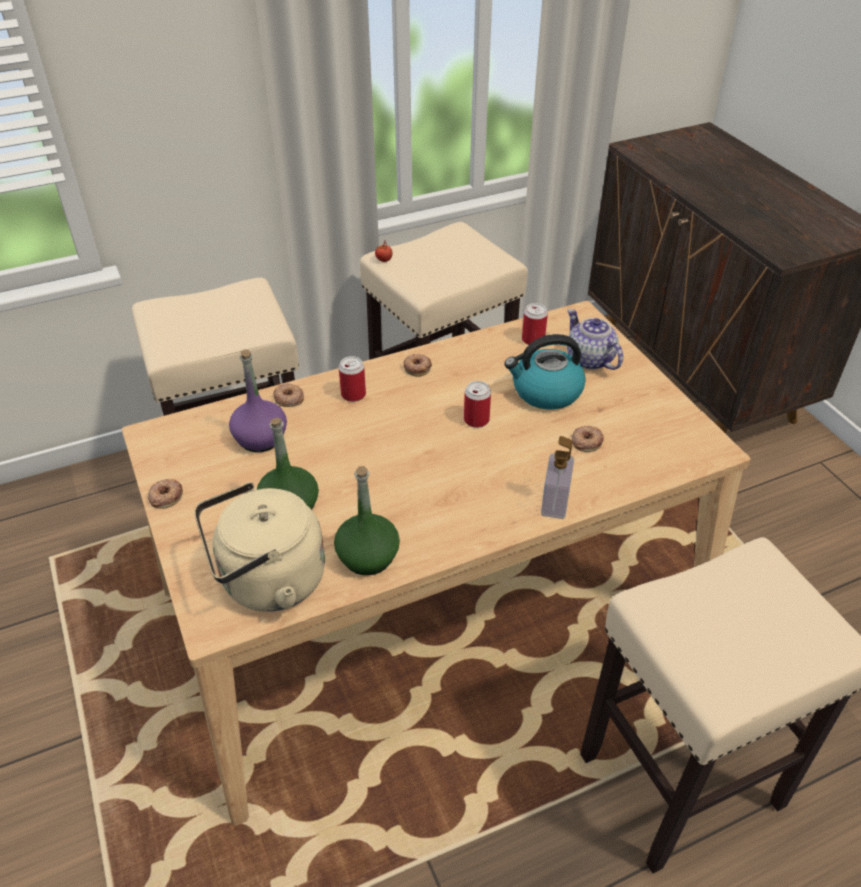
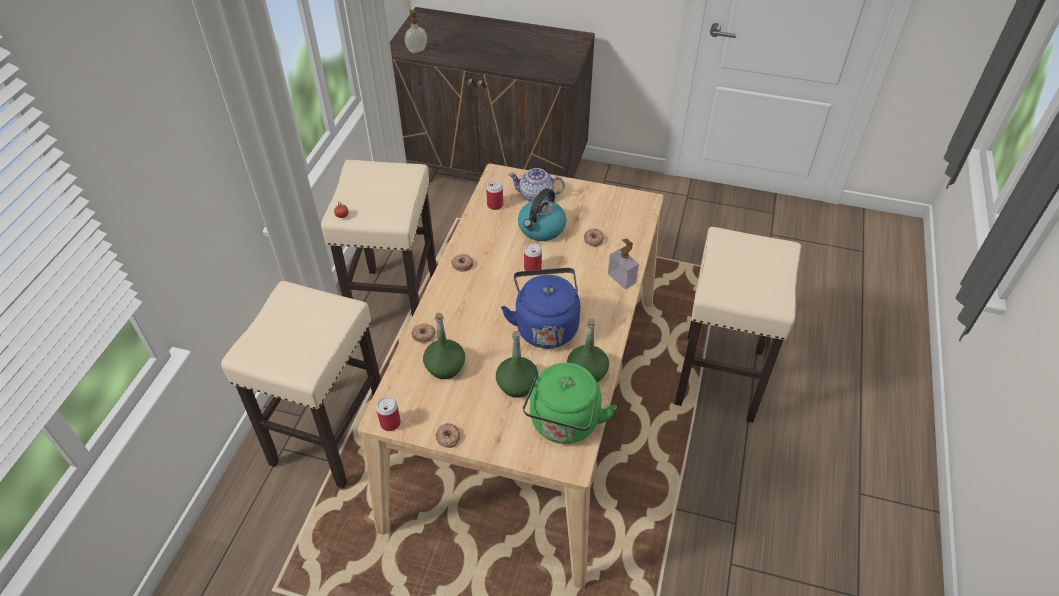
camera: 50 degrees left, 5 degrees up
(261, 438) = (445, 367): purple bottle -> green bottle
(267, 582) = (564, 424): beige kettle -> green kettle
(353, 394) = (454, 305): can -> can (390, 423)
(402, 479) = (545, 325): none -> blue kettle
(649, 156) = (416, 50): none -> soap dispenser

